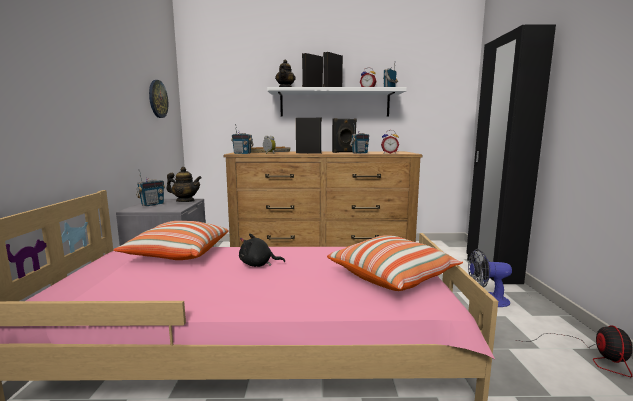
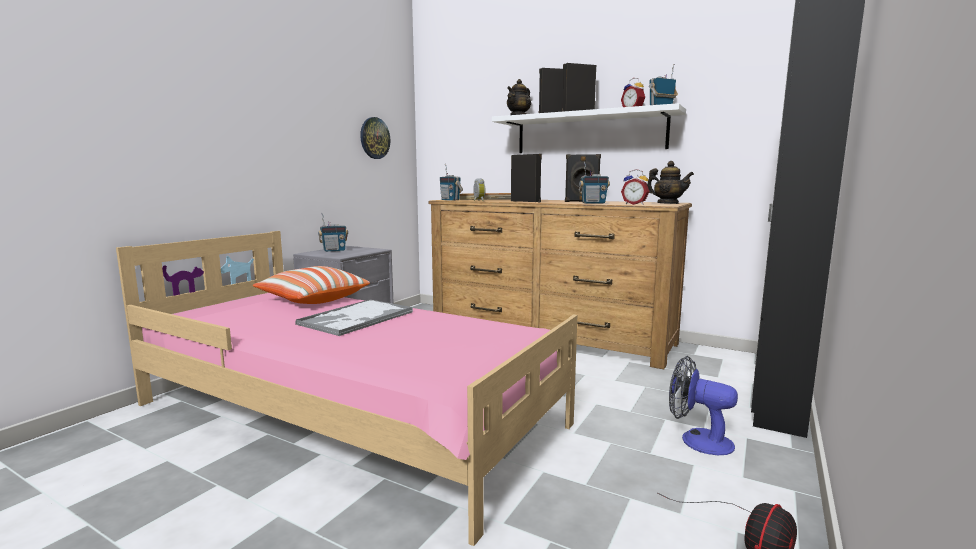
camera: 30 degrees right, 0 degrees up
(185, 201) = (368, 250): teapot -> teapot (668, 204)
(258, 264) = (356, 318): black plush toy -> tray
(392, 276) = (455, 352): pillow -> none

